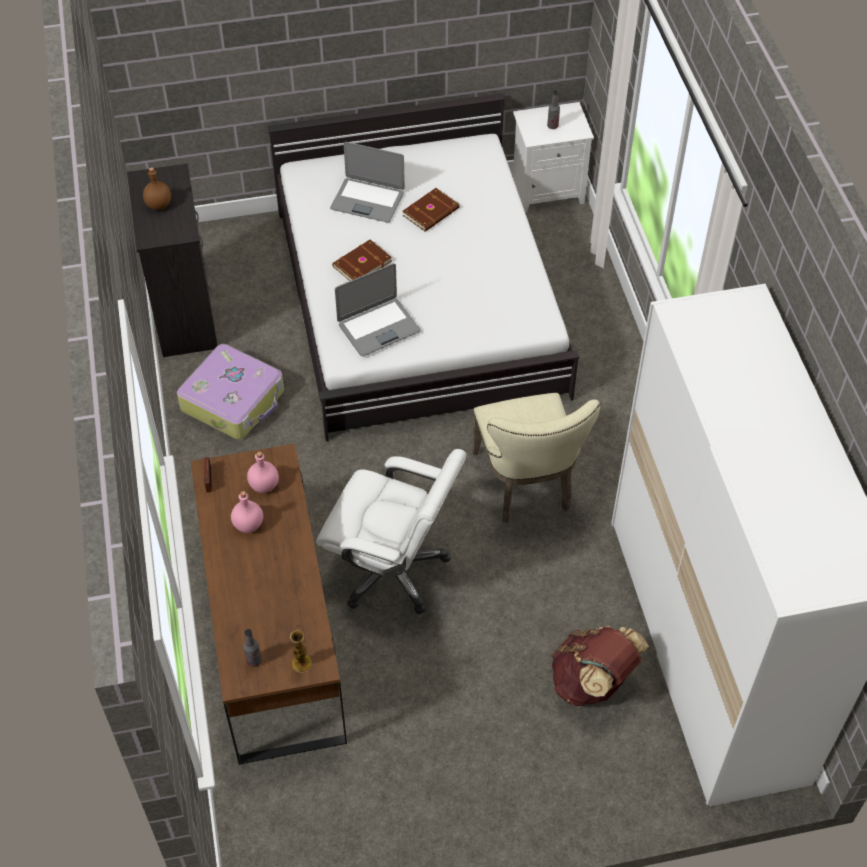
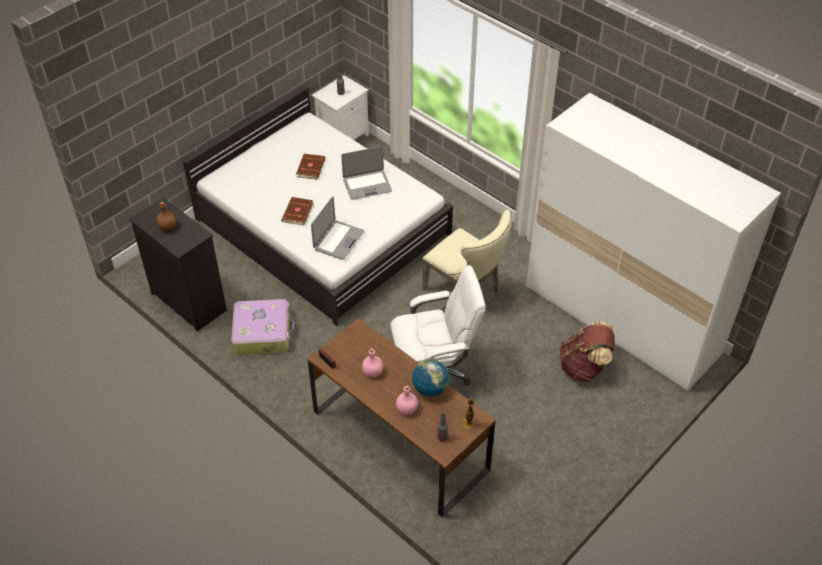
camera: 35 degrees left, 5 degrees down
(264, 485) = (362, 348): pink bottle -> pink bottle (407, 409)
(297, 587) = (430, 388): none -> globe
(367, 200) = (268, 178): laptop -> laptop (367, 185)

